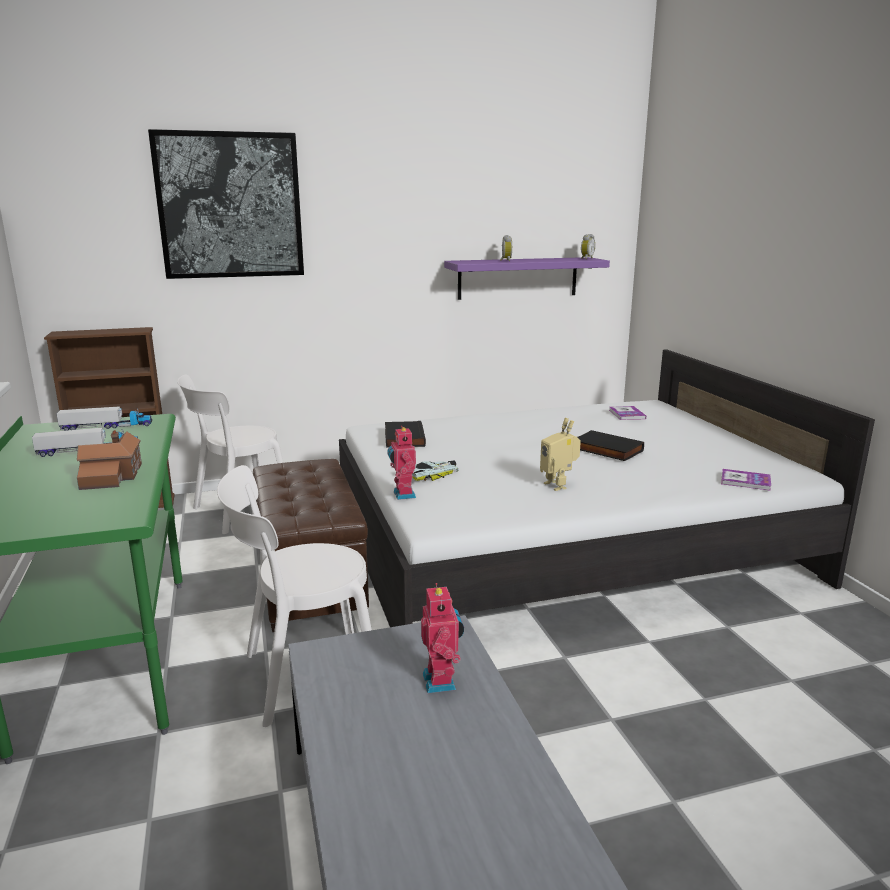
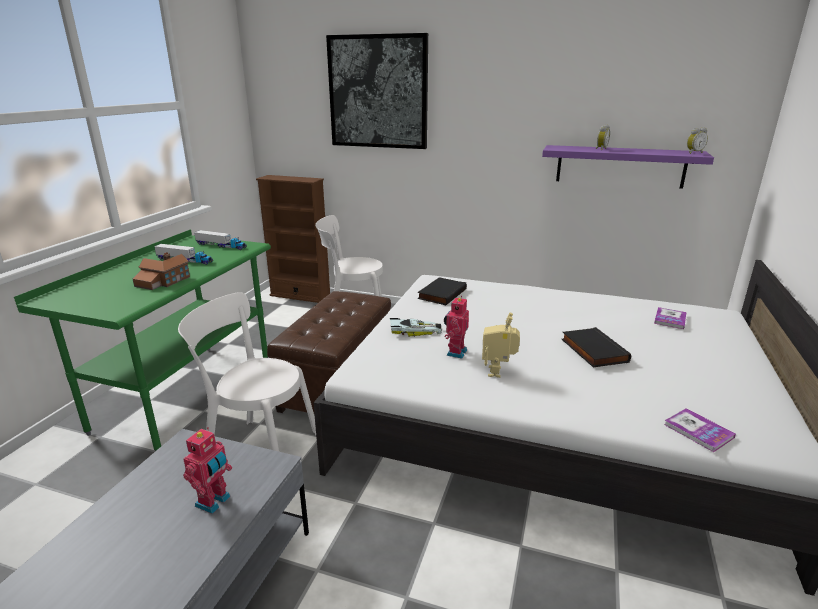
camera: 35 degrees right, 5 degrees up
(402, 495) = (371, 342): toy robot -> toy robot (455, 352)

